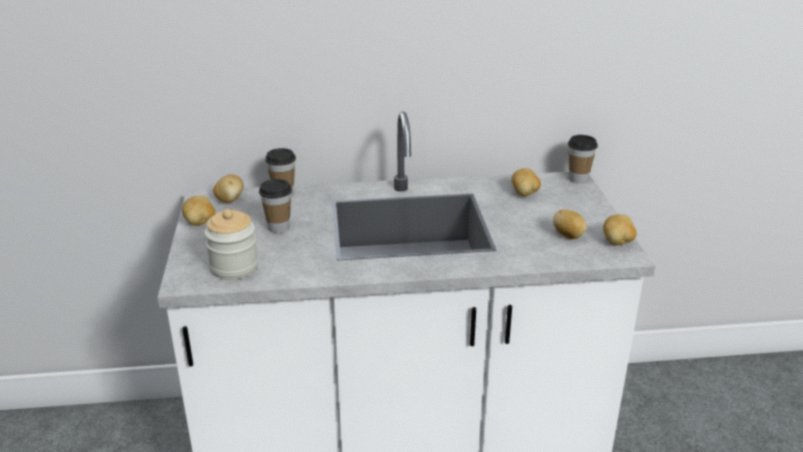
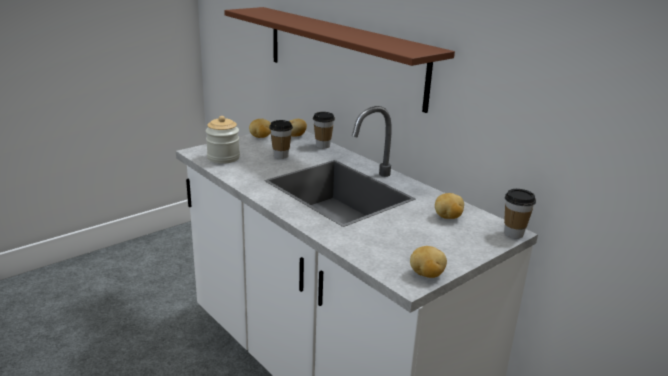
camera: 55 degrees right, 5 degrees down
(273, 68) = (342, 55): none -> brown shelf
(568, 236) = (405, 250): potato -> none

